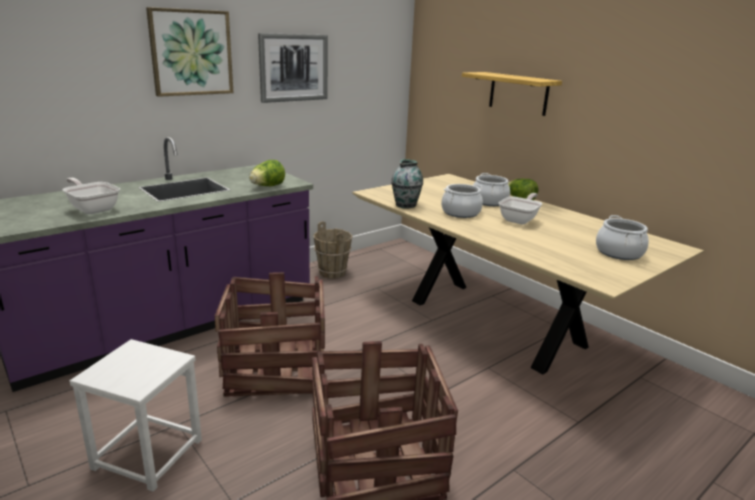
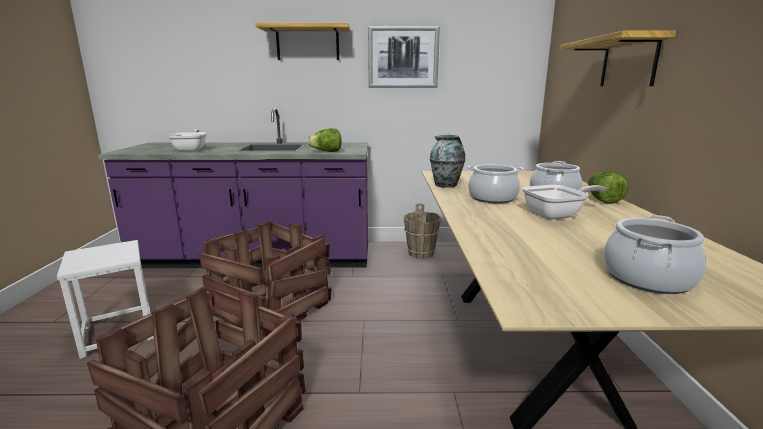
camera: 40 degrees right, 5 degrees down
(191, 52) = (307, 43): picture -> shelf

